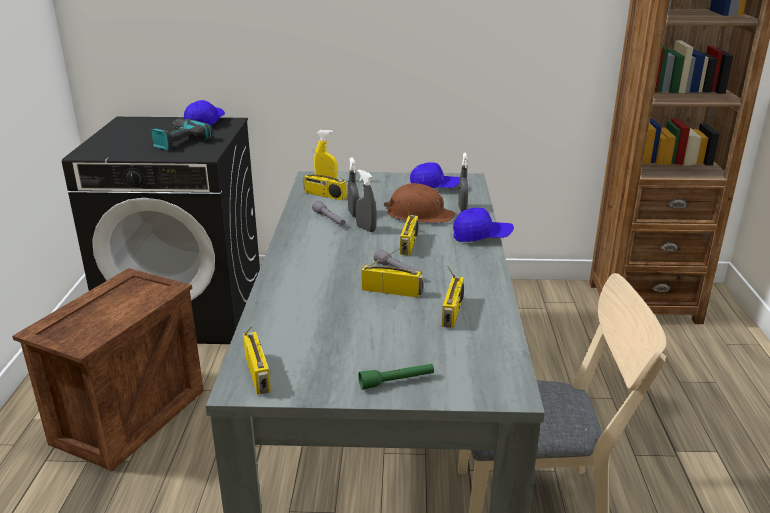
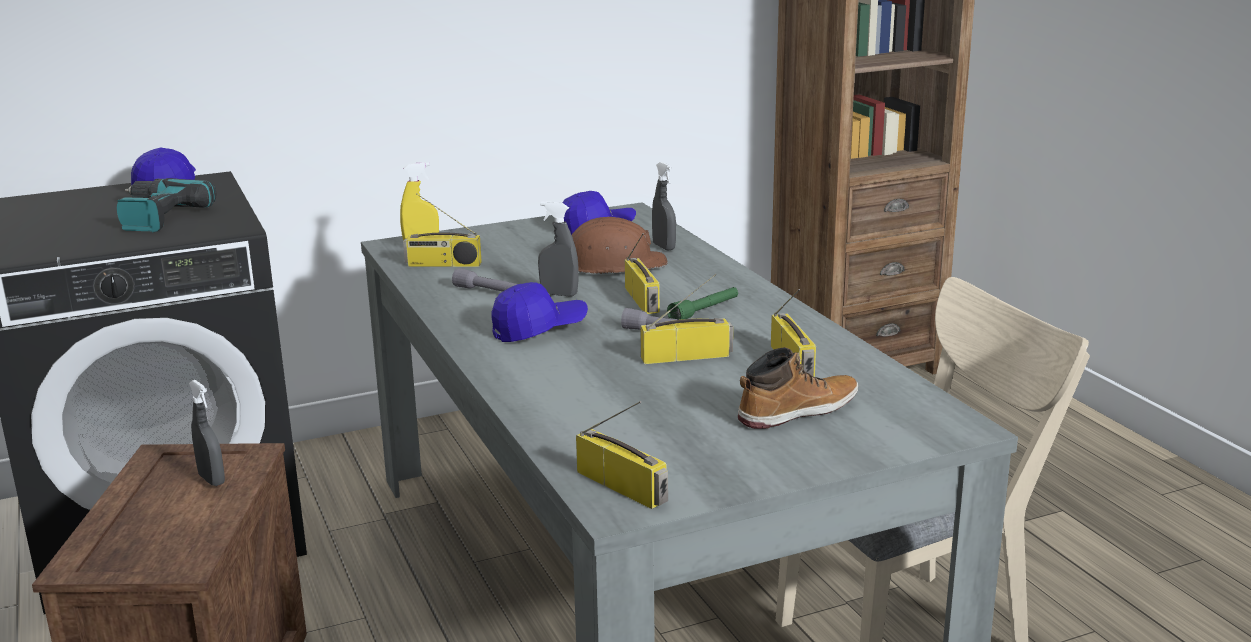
camera: 25 degrees left, 5 degrees down
(353, 213) = (517, 279): grey spray bottle -> grey spray bottle (212, 480)
(396, 381) = (814, 449): green flashlight -> green flashlight (704, 311)
(416, 349) = (796, 411): none -> boot
(482, 237) = (729, 274): blue cap -> blue cap (539, 329)

